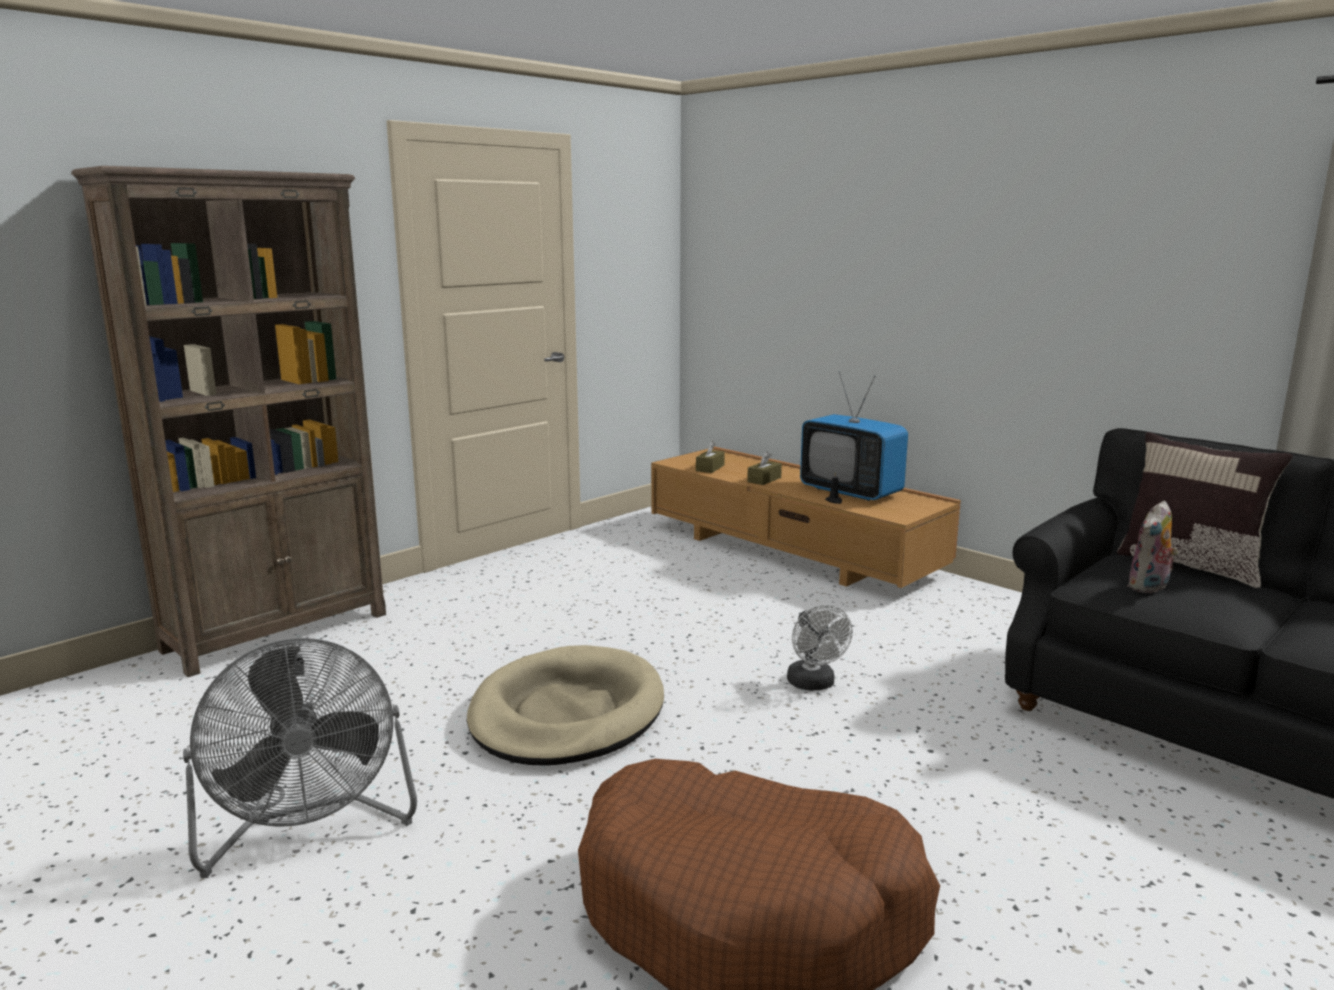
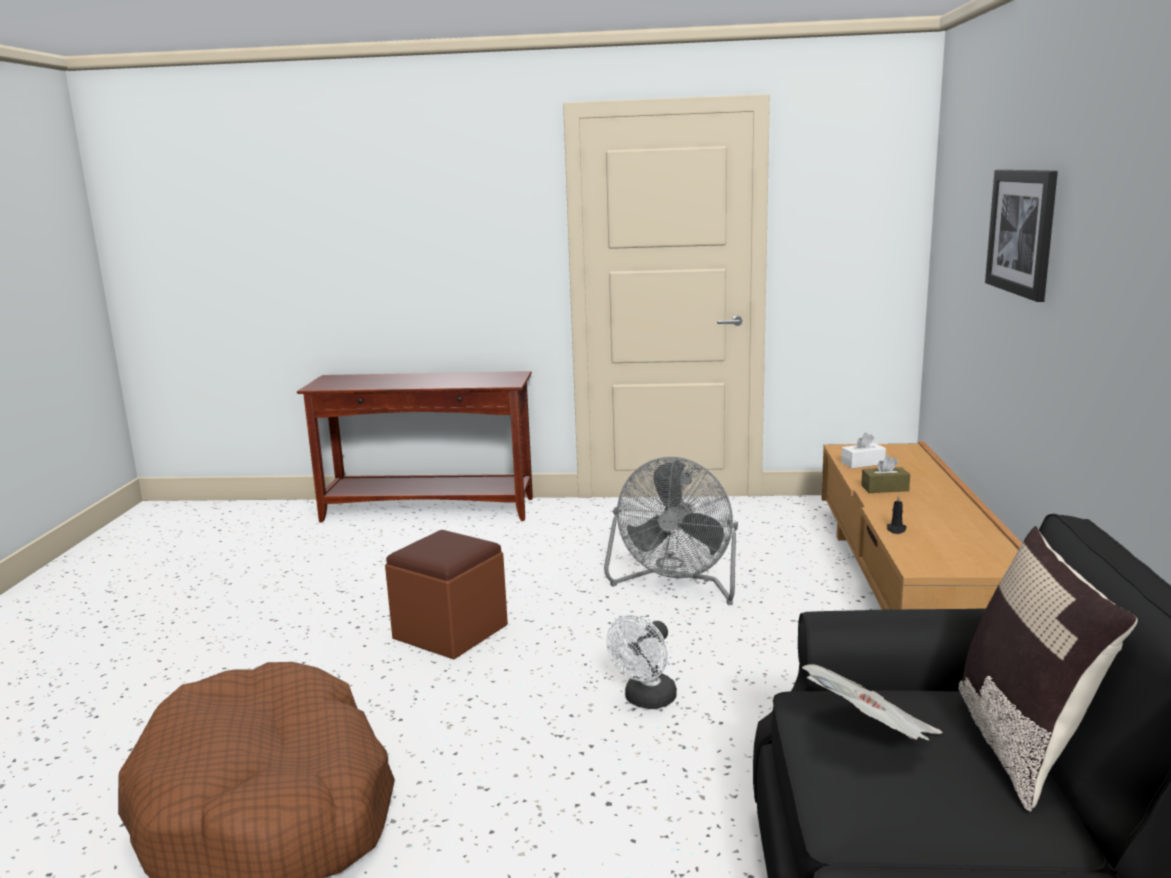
camera: 50 degrees right, 0 degrees up
(278, 631) = (429, 509): brown bookcase -> brown console table
(299, 828) = (224, 627): grey fan -> grey fan (673, 583)
(567, 713) = (450, 632): beige dog bed -> brown ottoman
(710, 468) = (863, 463): brown tissue box -> white tissue box
(851, 492) = (944, 526): television -> none
(860, 258) = (1022, 232): none -> picture
(1149, 588) = (871, 735): plush toy -> newspaper

